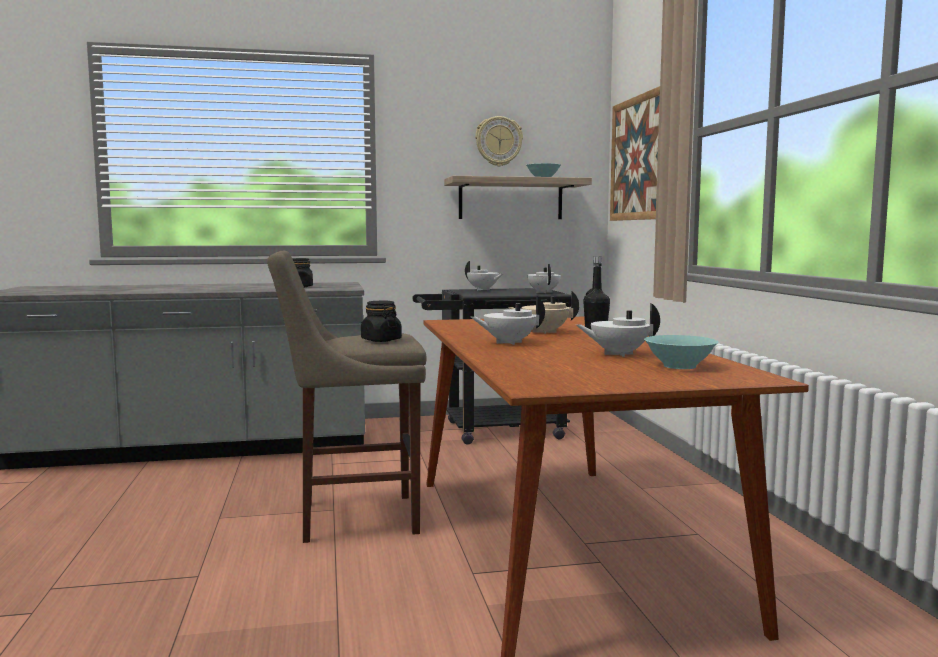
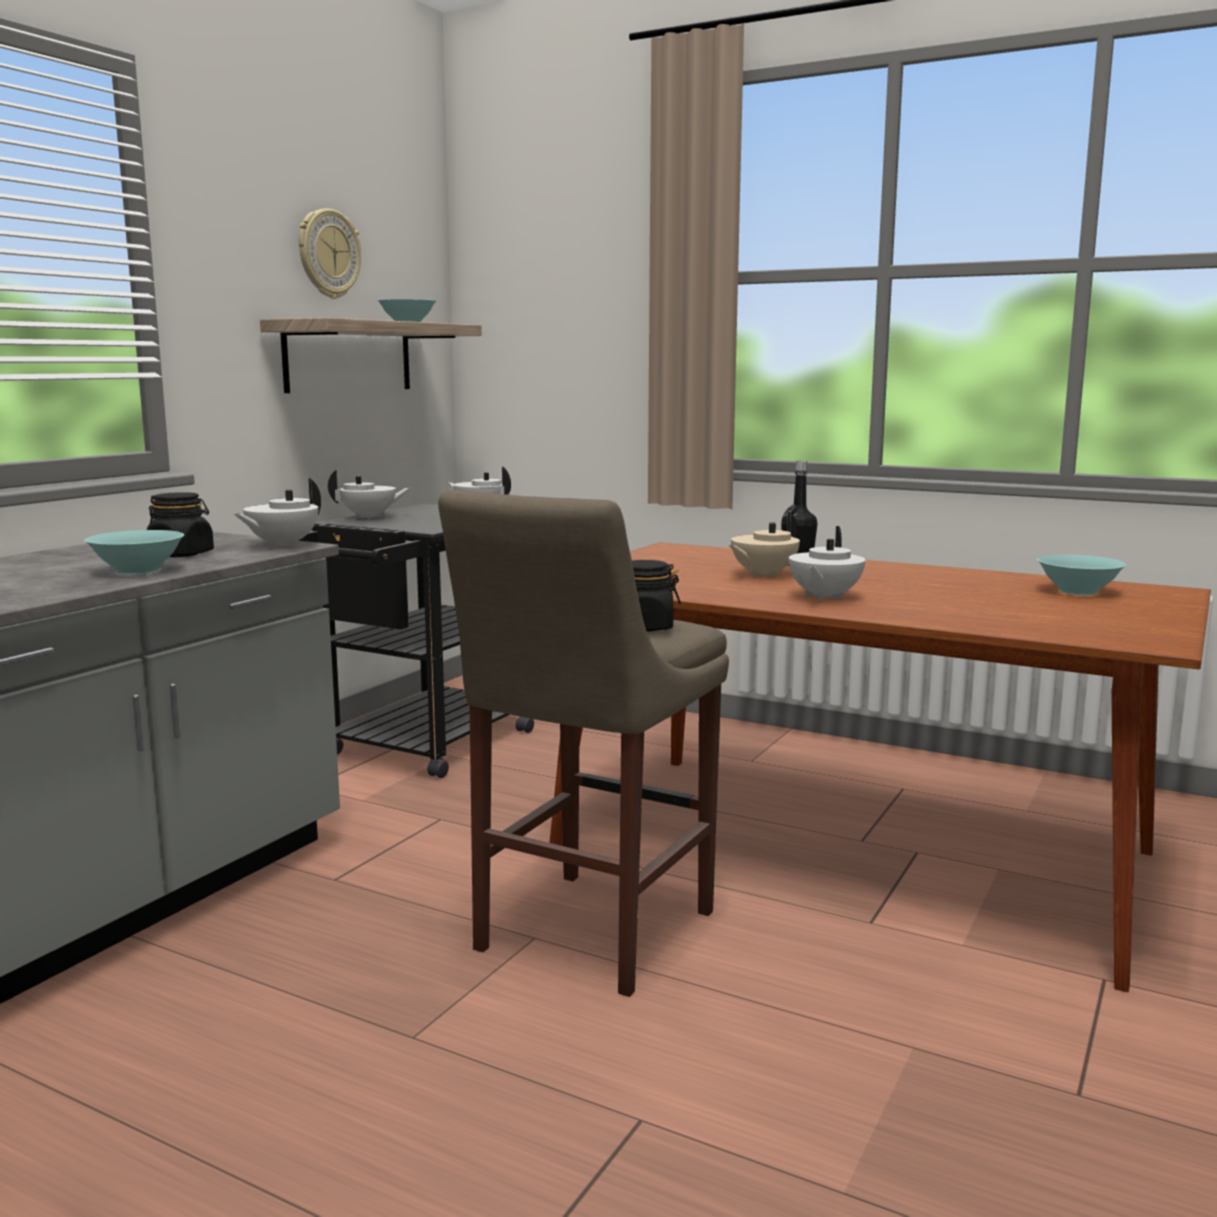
camera: 50 degrees left, 5 degrees up
(257, 289) = (138, 571): none -> turquoise bowl
(618, 354) = (974, 589): white teapot -> white teapot (281, 545)
(638, 158) = (551, 300): picture -> none

